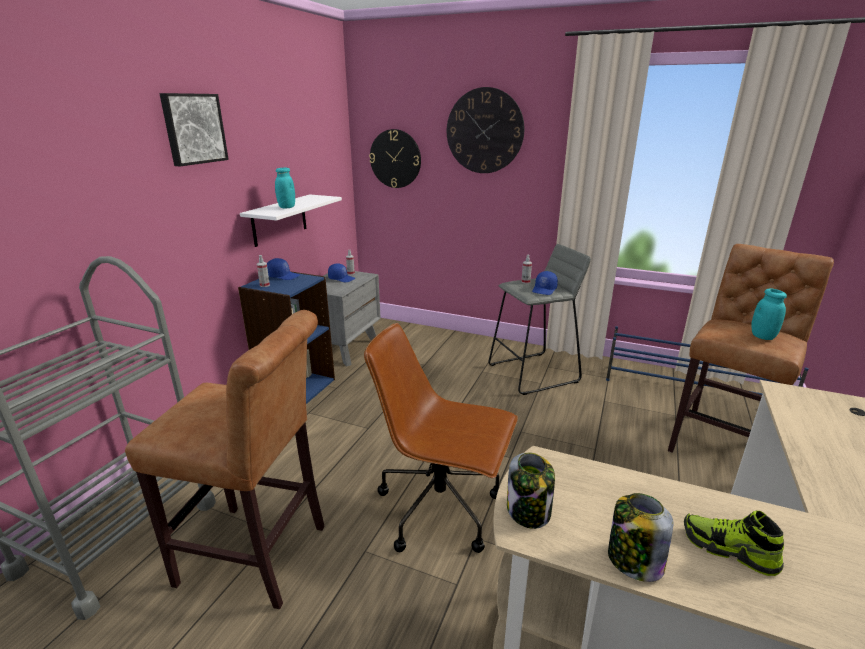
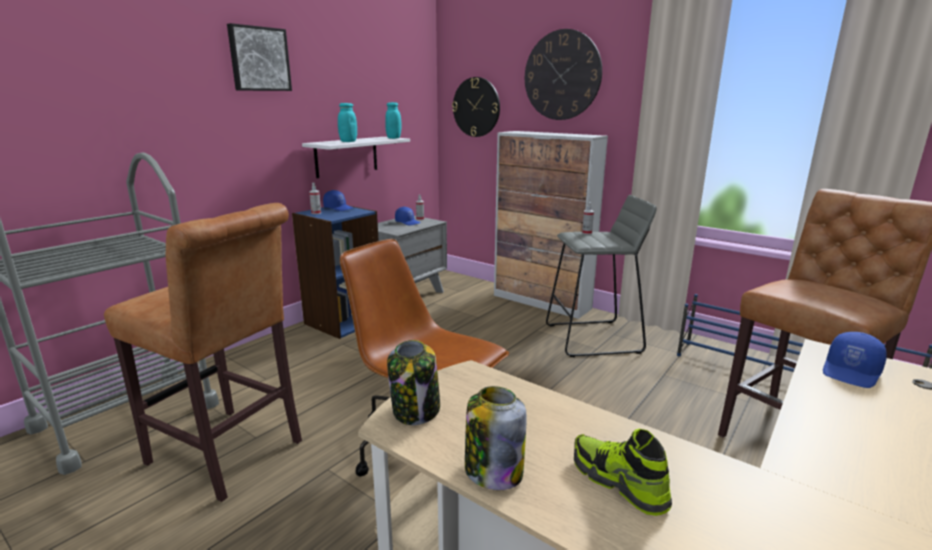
camera: 15 degrees right, 5 degrees down
(473, 341) = (541, 302): none -> cabinet
(544, 290) = (602, 241): blue cap -> blue cap (852, 372)
(762, 336) = (834, 296): turquoise jar -> turquoise jar (394, 138)

